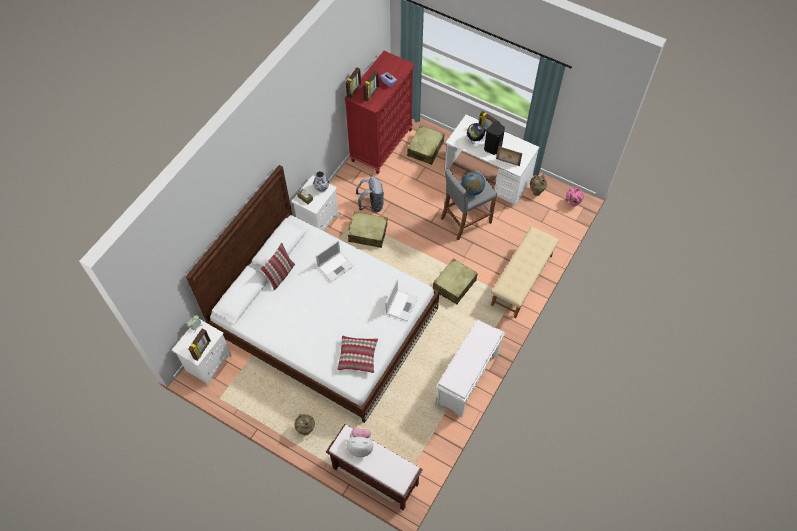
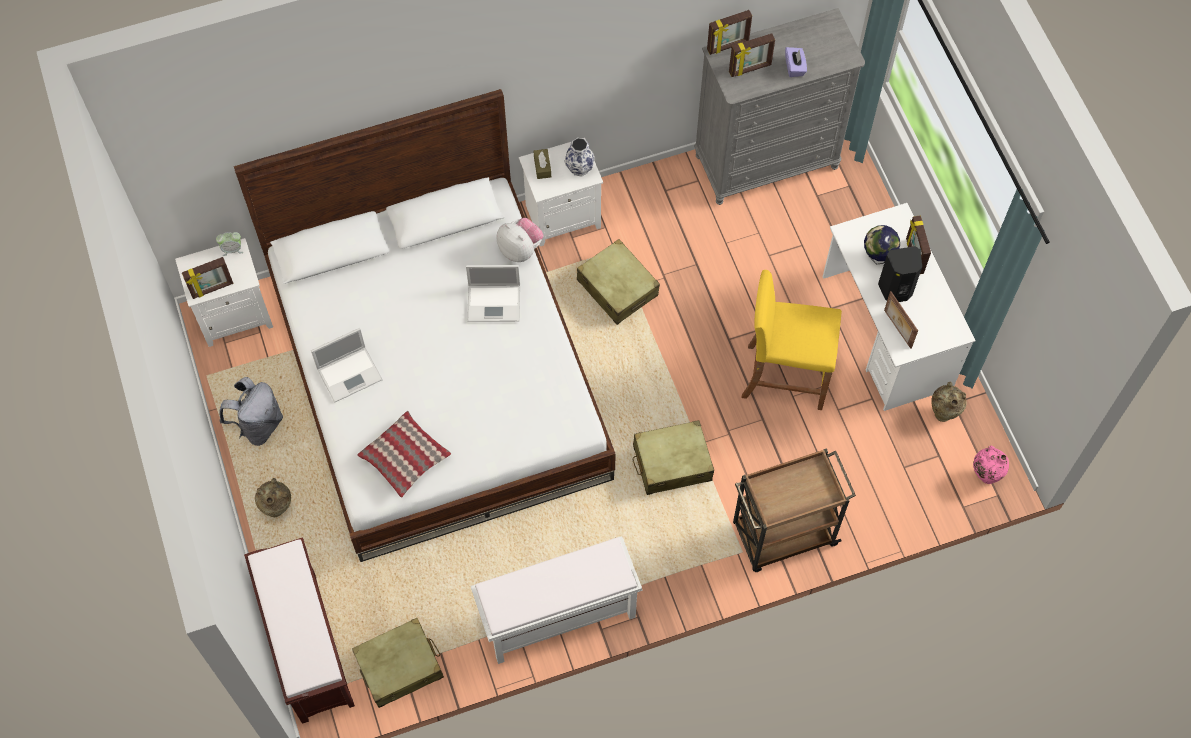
camera: 40 degrees right, 5 degrees up
(280, 275) = (409, 258): pillow -> none
(360, 446) = (291, 585): plush toy -> plush toy (520, 249)
(371, 205) = (663, 247): grey backpack -> grey backpack (258, 425)
(381, 145) = (766, 162): red dresser -> grey dresser
(402, 305) = (534, 431): laptop -> laptop (350, 373)
(425, 149) = (830, 216): beige suitcase -> beige suitcase (400, 667)
(465, 220) = (784, 376): grey stool -> yellow stool
(472, 190) = (797, 333): globe -> none
(522, 280) = (782, 535): beige bench -> brown cart

